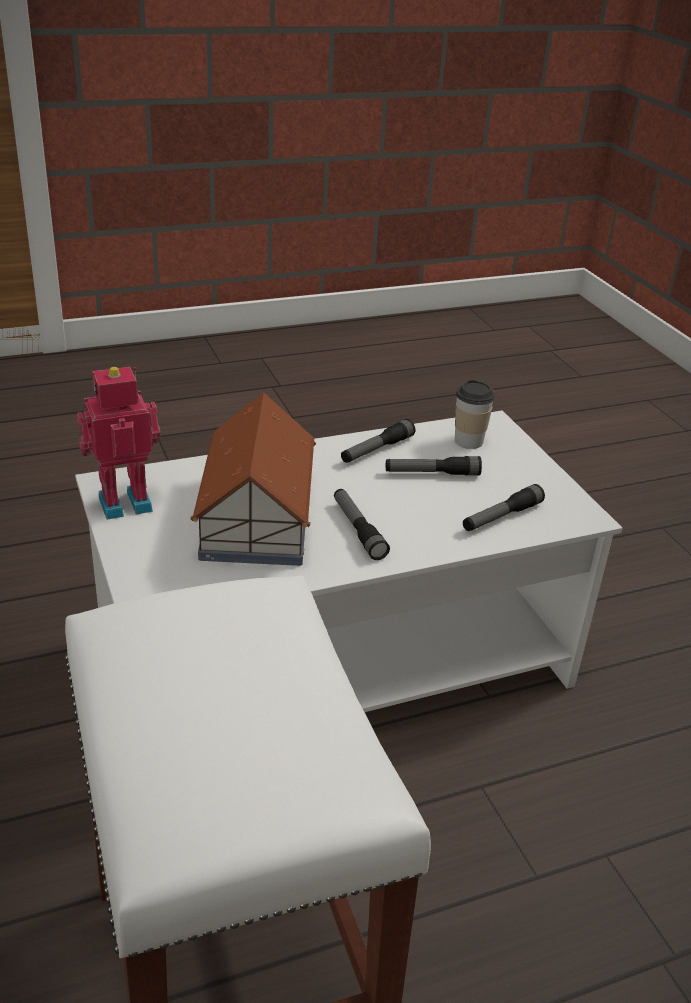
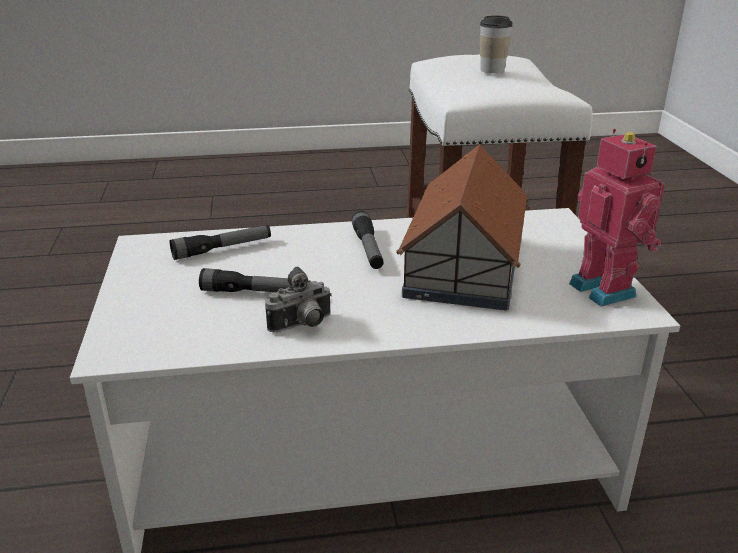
camera: 165 degrees left, 5 degrees down
(124, 502) = (605, 289): toy robot -> toy robot turned 105 degrees counterclockwise
(377, 449) = (302, 326): flashlight -> camera
(468, 441) = (174, 328): cup -> cup (492, 70)

